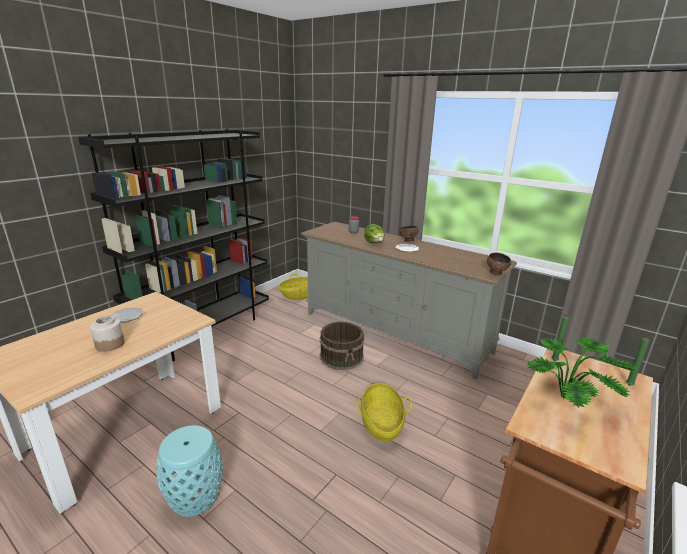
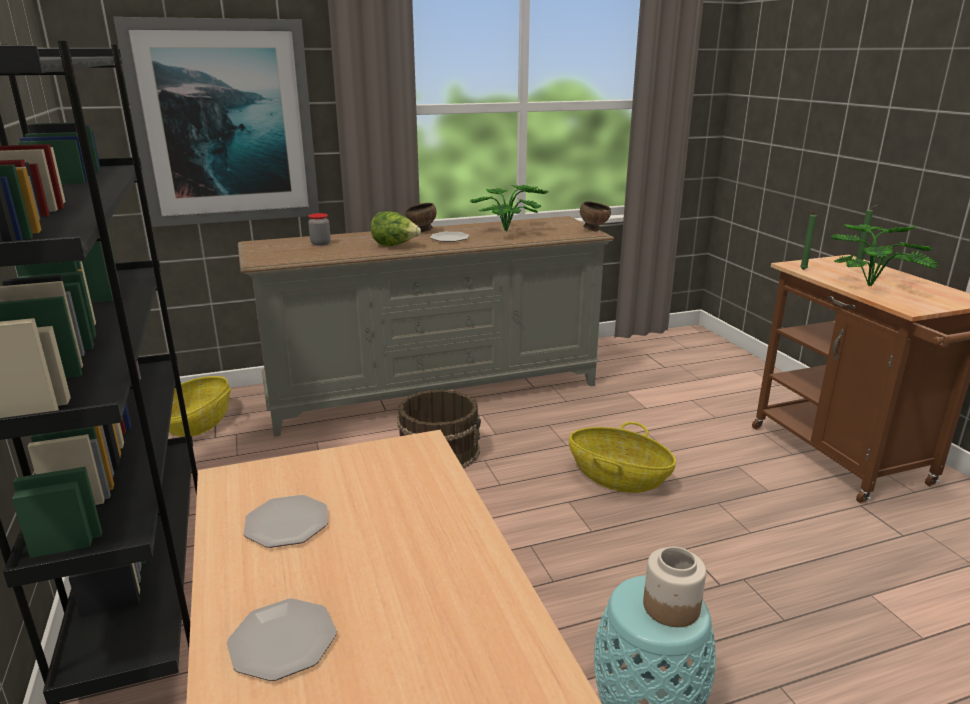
camera: 55 degrees left, 0 degrees up
(60, 338) = (282, 641): none -> plate
(110, 344) = (412, 560): jar -> jar (670, 607)
(346, 165) = (225, 123): none -> picture
(447, 257) = (510, 231): none -> potted plant

